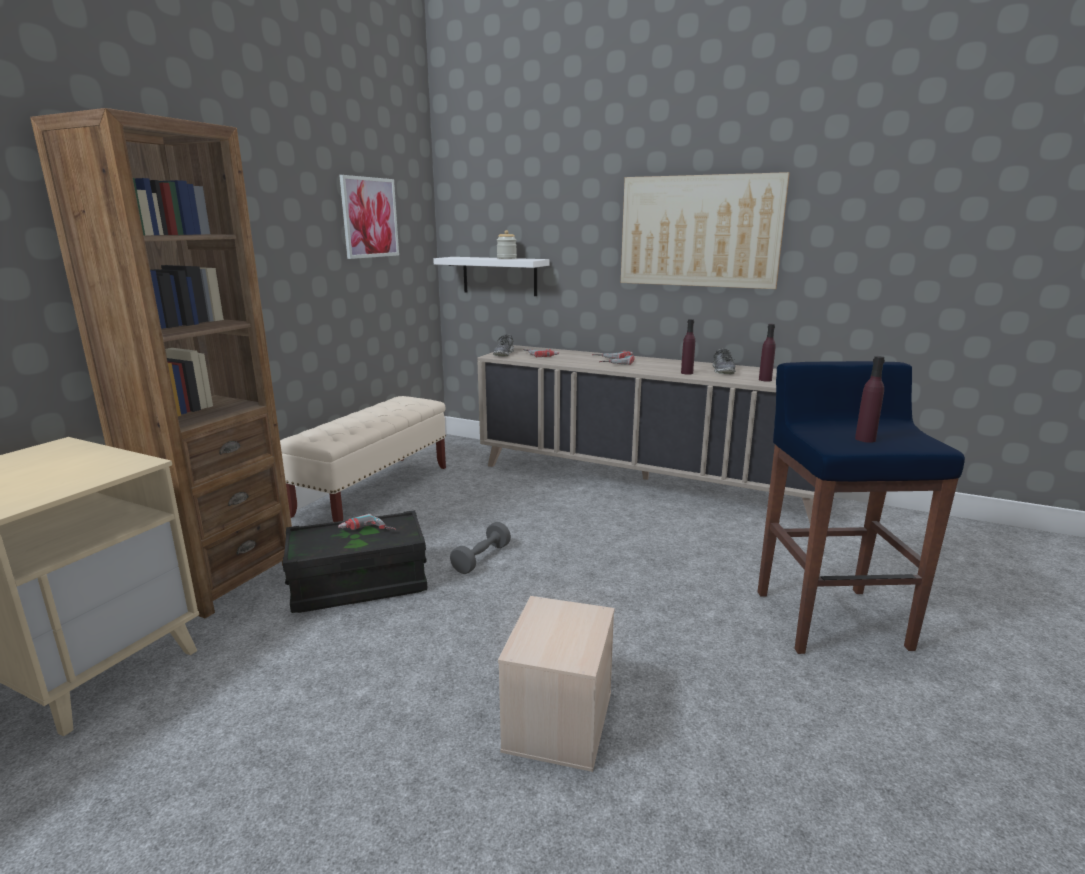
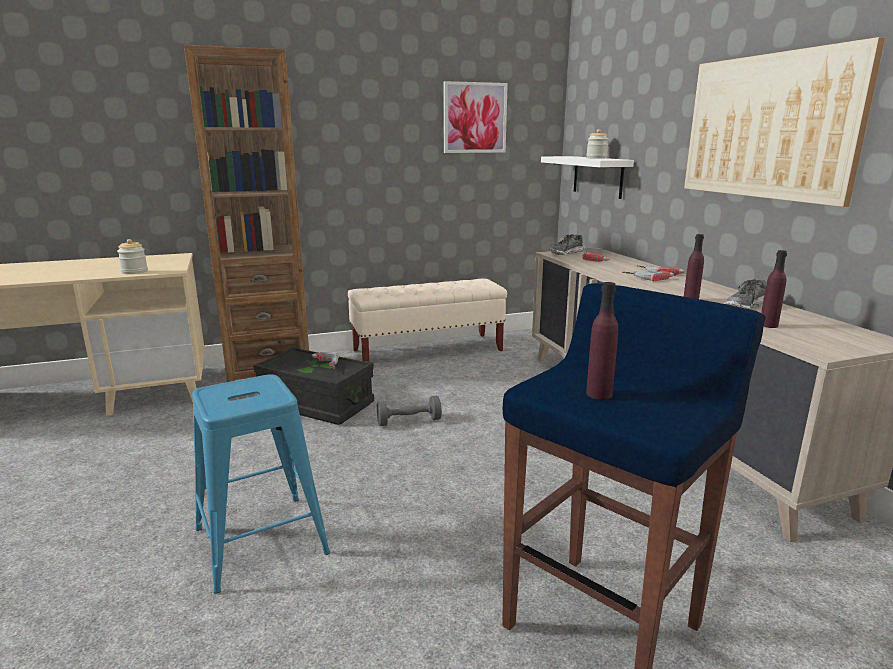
camera: 45 degrees right, 0 degrees up
(74, 481) = (134, 272): none -> jar
(557, 719) = (260, 541): beige storage box -> blue stool

